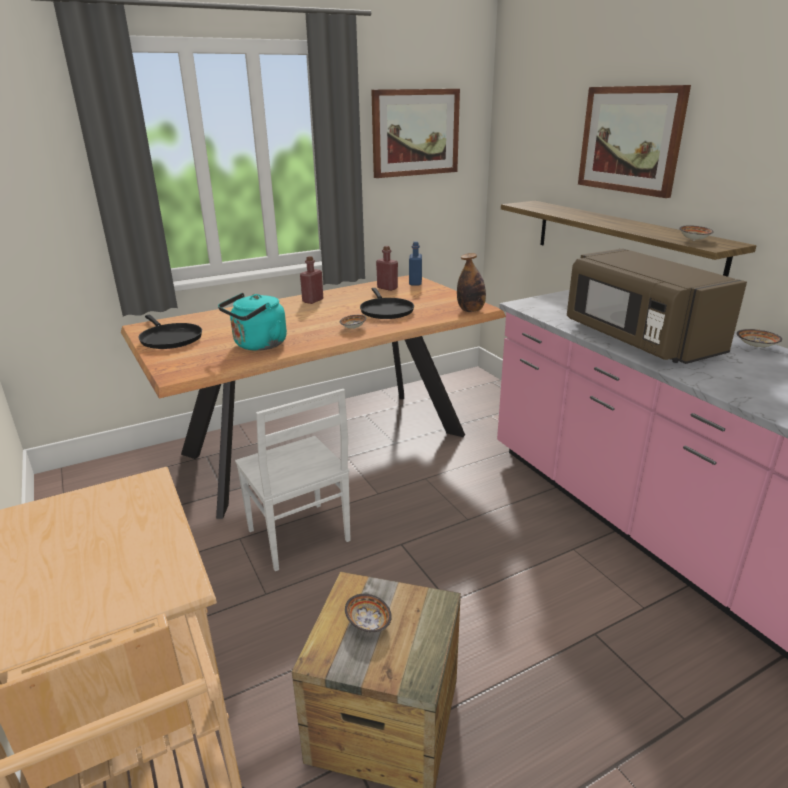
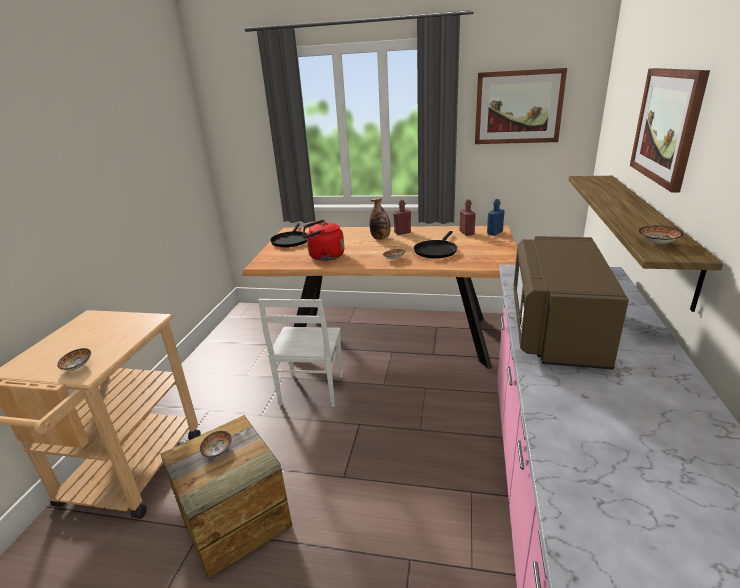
camera: 40 degrees right, 0 degrees up
(258, 345) = (324, 256): turquoise kettle -> red kettle
(470, 310) = (498, 265): bottle -> bottle (380, 238)
(756, 346) = (674, 375): bowl -> bowl (77, 366)

